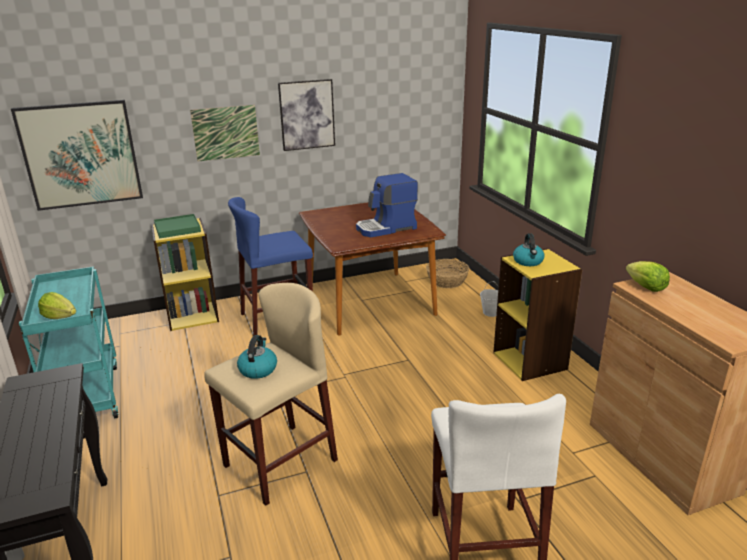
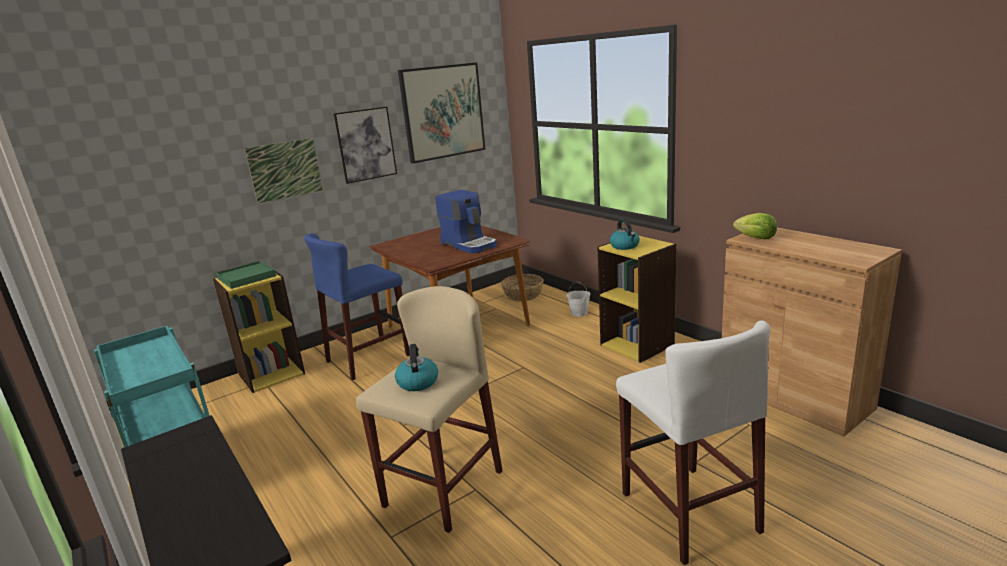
camera: 15 degrees left, 5 degrees down
(60, 317) = (151, 380): lettuce -> none
(81, 154) = (123, 208): picture -> picture (442, 112)
(386, 228) = (469, 244): coffee machine -> coffee machine turned 90 degrees counterclockwise

